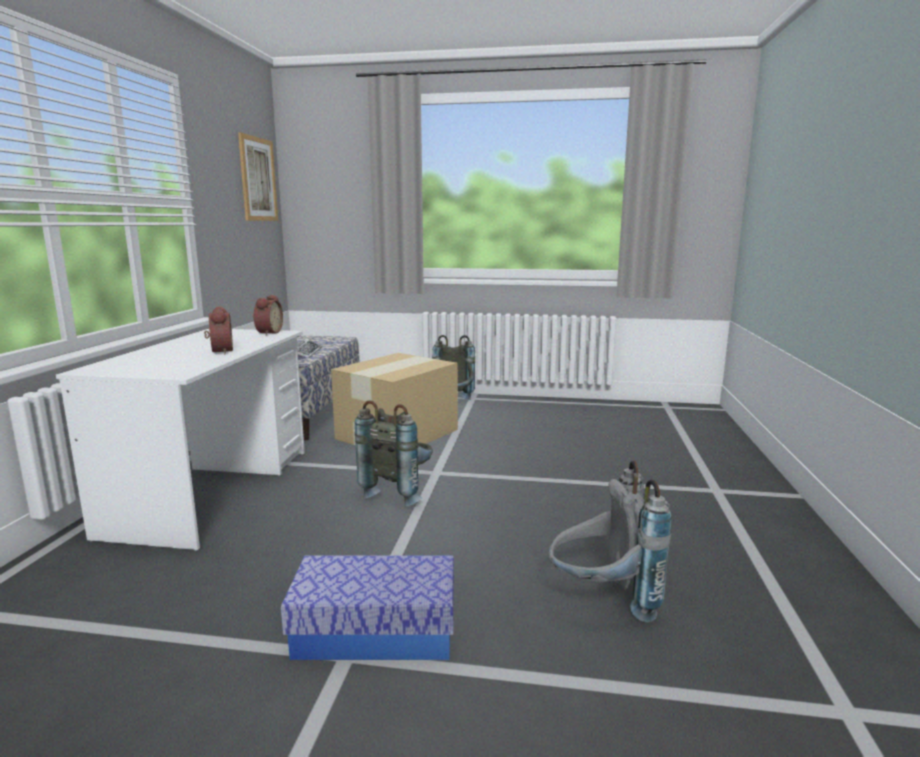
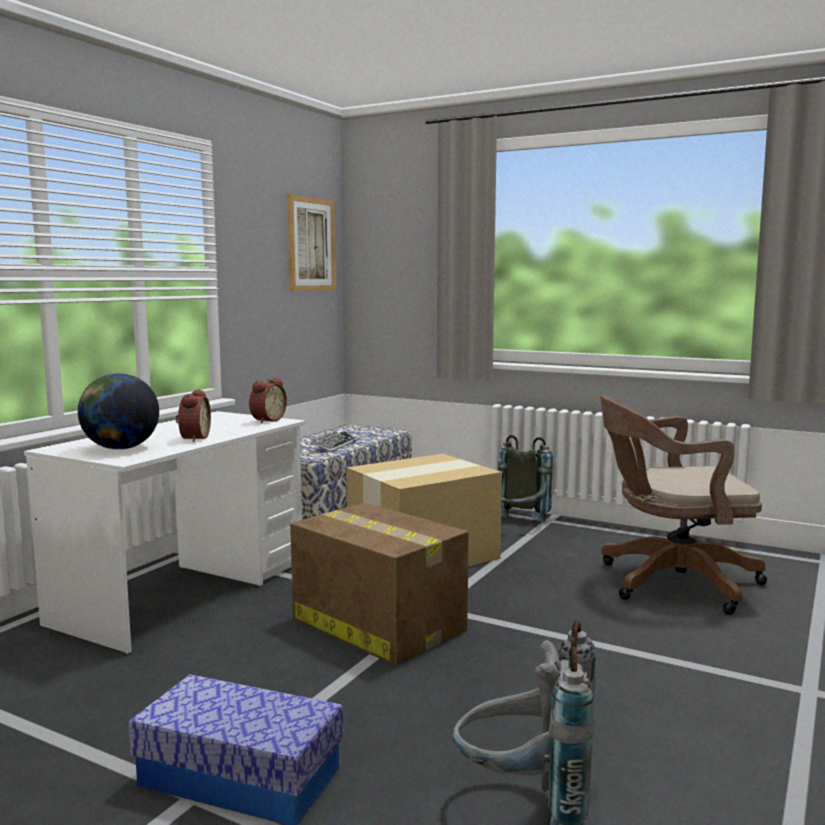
camera: 20 degrees right, 5 degrees down
(160, 365) = (120, 448): none -> globe
(399, 491) = (376, 624): grey backpack -> cardboard box
(585, 432) = (670, 582): none -> brown office chair

